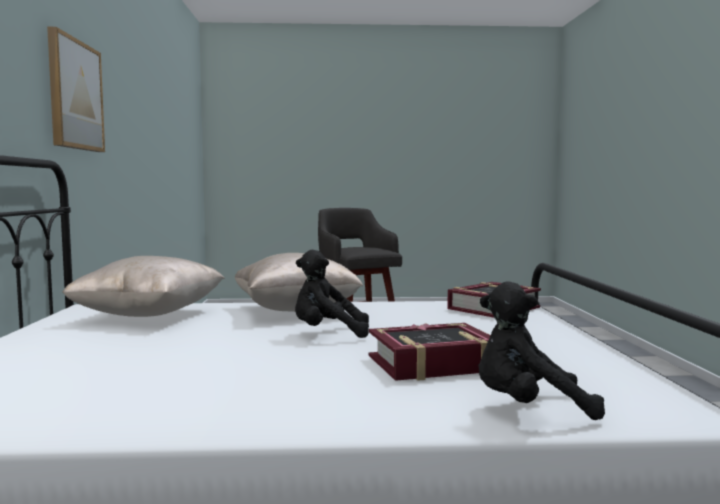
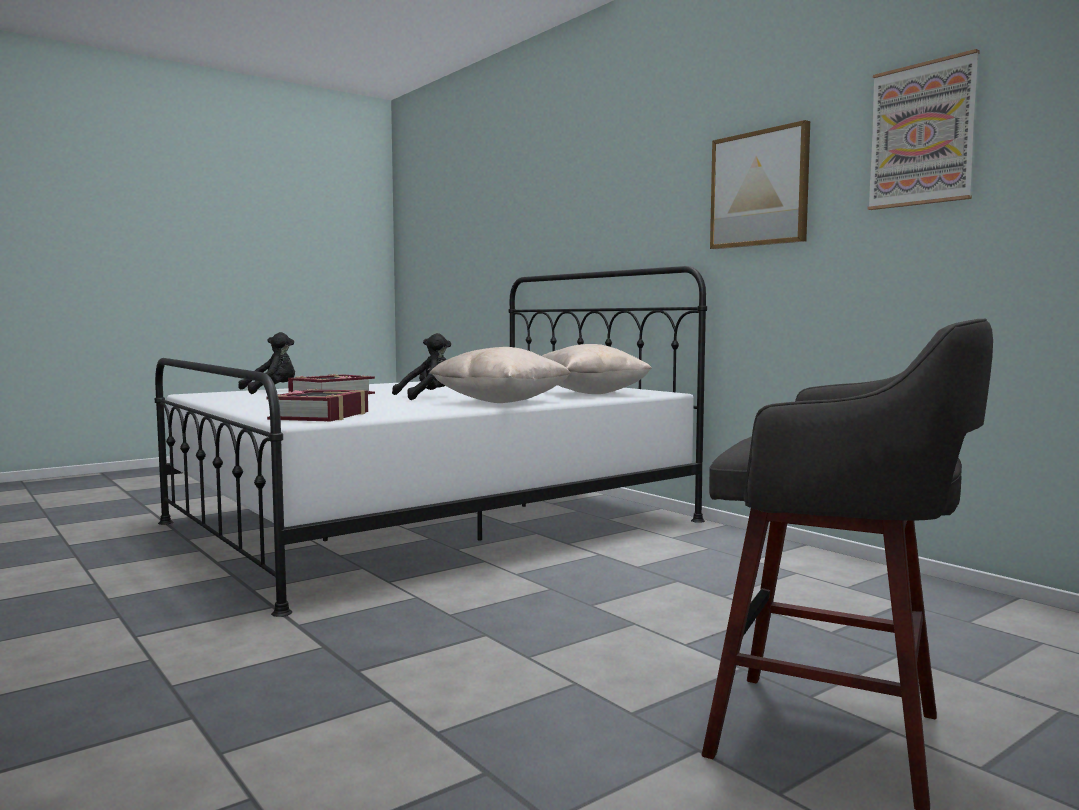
camera: 145 degrees right, 0 degrees up
(126, 95) = (922, 134): none -> picture

